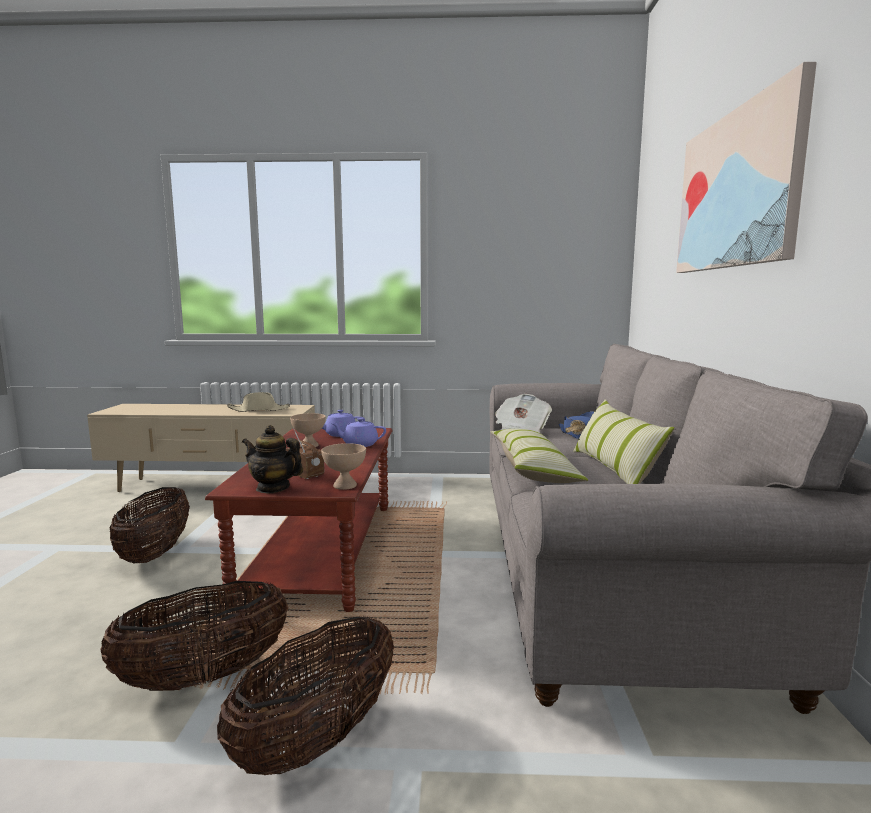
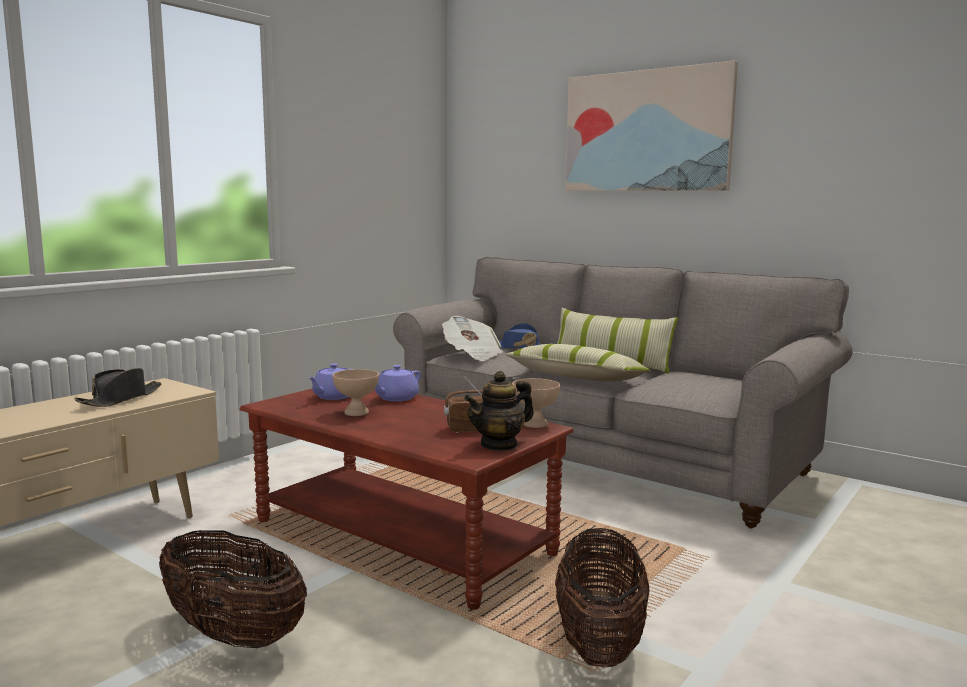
camera: 55 degrees left, 0 degrees up
(259, 410) = (121, 399): beige hat -> black hat
(318, 740) = (734, 609): basket -> none

